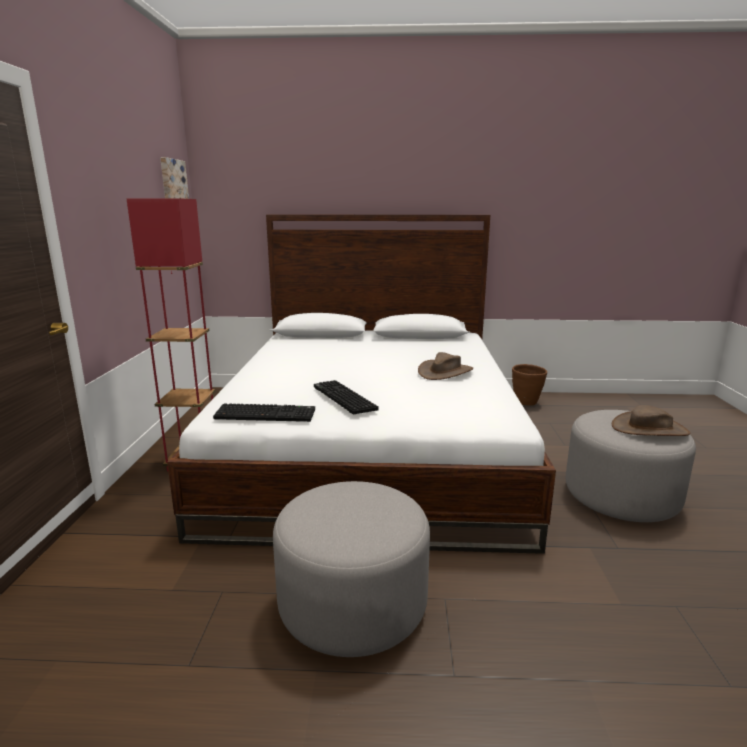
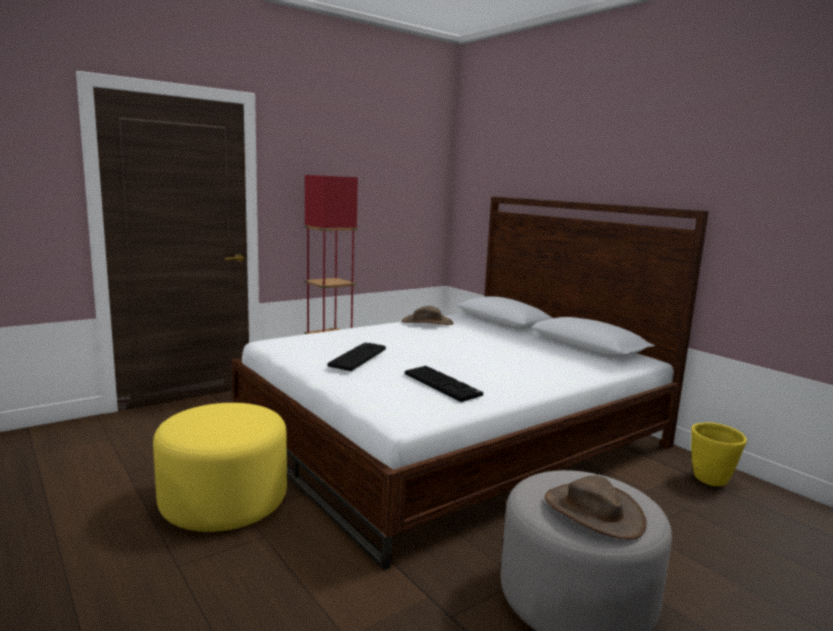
camera: 50 degrees right, 5 degrees down
(173, 185) = (419, 167): picture -> none
(266, 414) = (295, 348): keyboard -> keyboard (443, 385)
(353, 604) = (224, 501): grey ottoman -> yellow ottoman
(445, 372) = (494, 373): brown hat -> brown hat (427, 322)
(526, 403) = (711, 480): brown planter -> yellow planter

